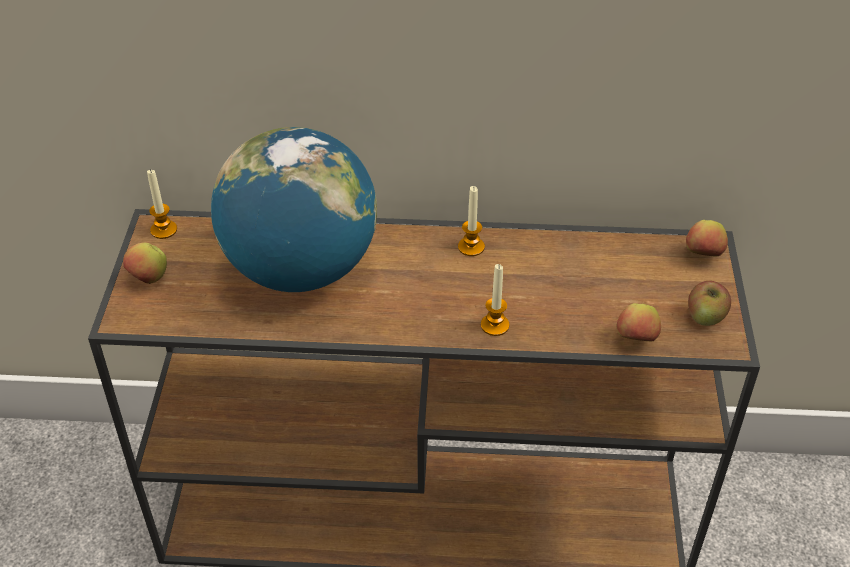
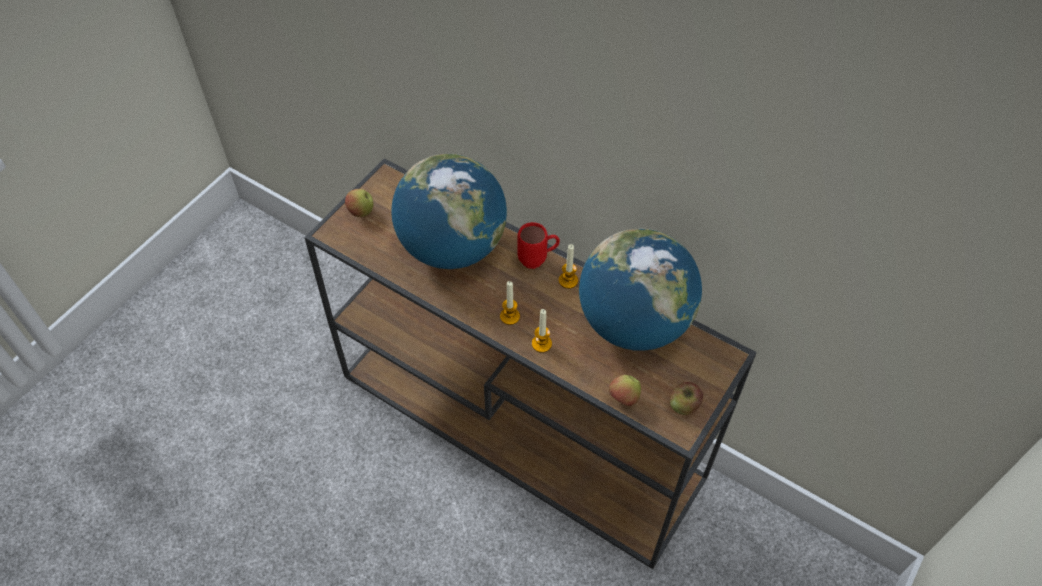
camera: 30 degrees right, 10 degrees up
(164, 230) = (390, 181): candle -> candle (510, 316)
(418, 240) = (538, 260): none -> red mug
(581, 258) = (633, 323): none -> globe
(703, 255) = (720, 360): apple -> none

